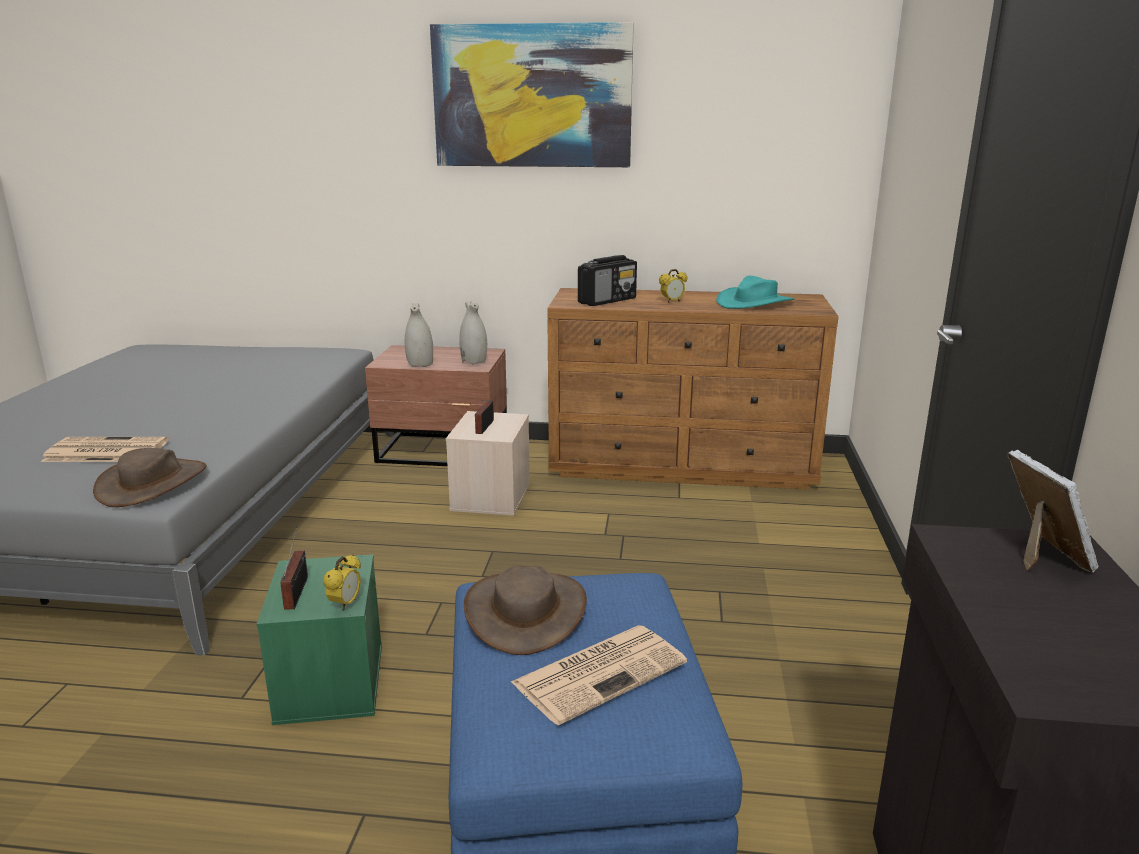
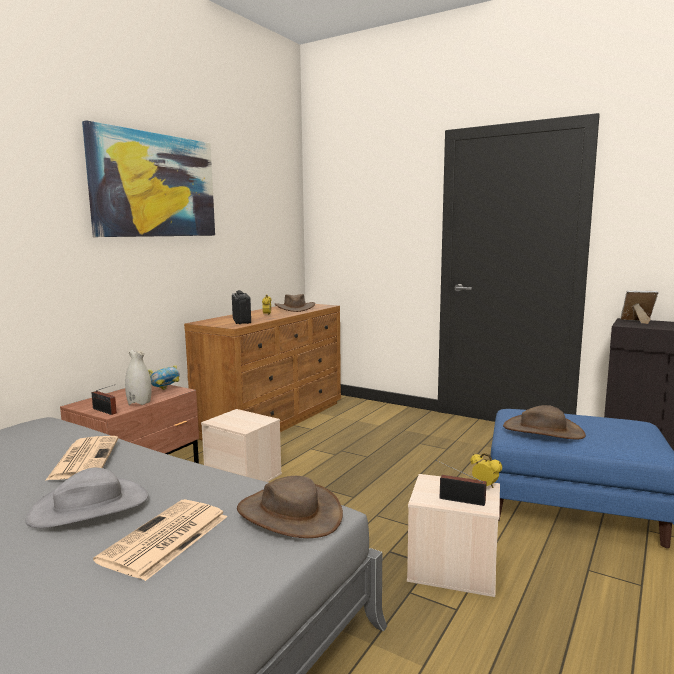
camera: 65 degrees left, 10 degrees down
(160, 415) = (89, 507): none -> grey hat
(329, 681) = (451, 568): green storage box -> beige storage box
(474, 362) = (165, 390): white vase -> bowl
(483, 427) = (242, 422): radio -> radio (105, 411)
(601, 672) = (599, 425): newspaper -> newspaper (84, 458)
(754, 302) = (294, 308): turquoise hat -> brown hat

